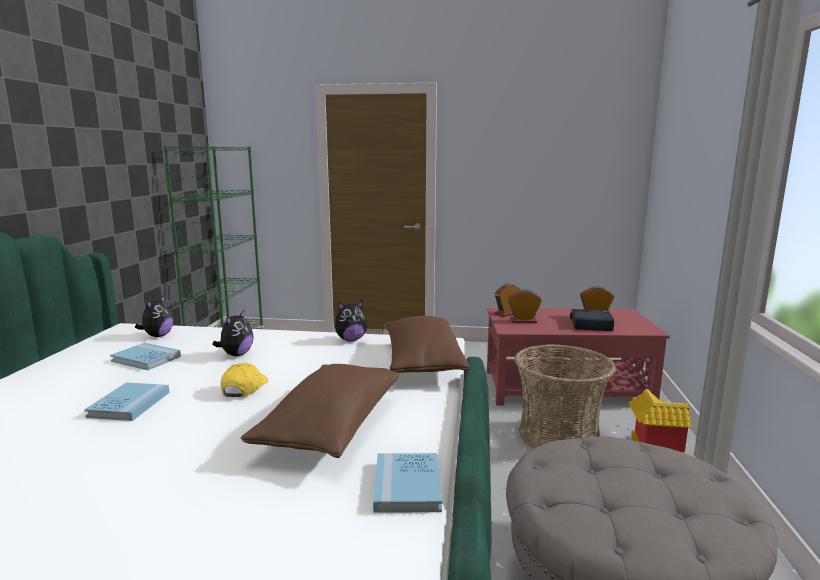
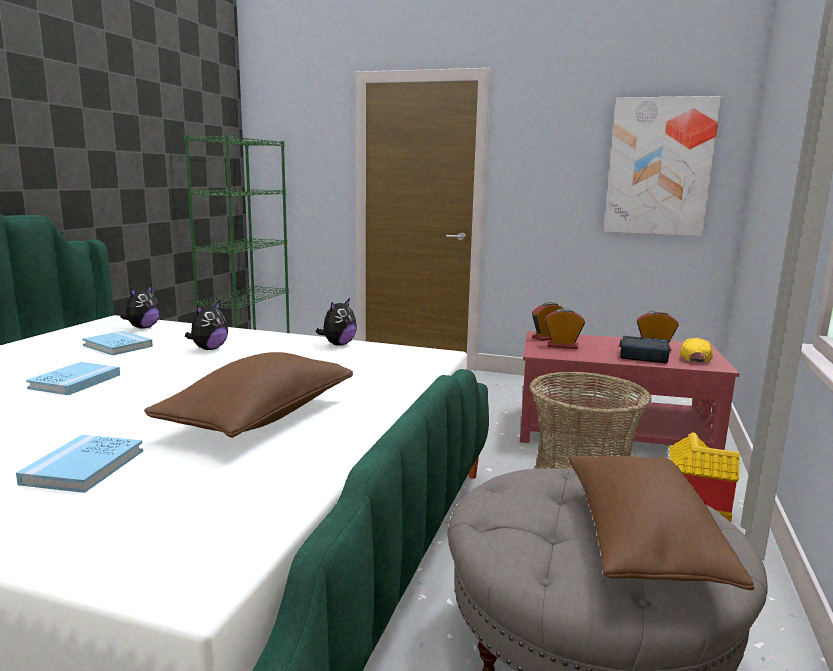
camera: 10 degrees right, 0 degrees up
(244, 388) = (196, 377): yellow cap -> yellow cap (694, 358)
(351, 339) = (338, 344): plush toy -> plush toy turned 45 degrees counterclockwise
(407, 485) = (303, 476): blue book -> blue book (84, 467)
(422, 362) = (402, 370): brown pillow -> brown pillow (640, 541)
(580, 165) = (659, 167): none -> picture

